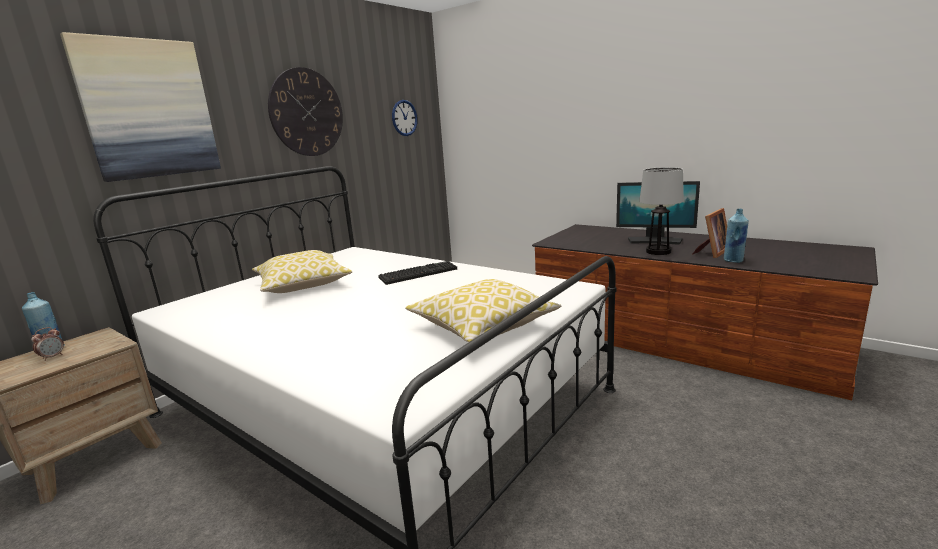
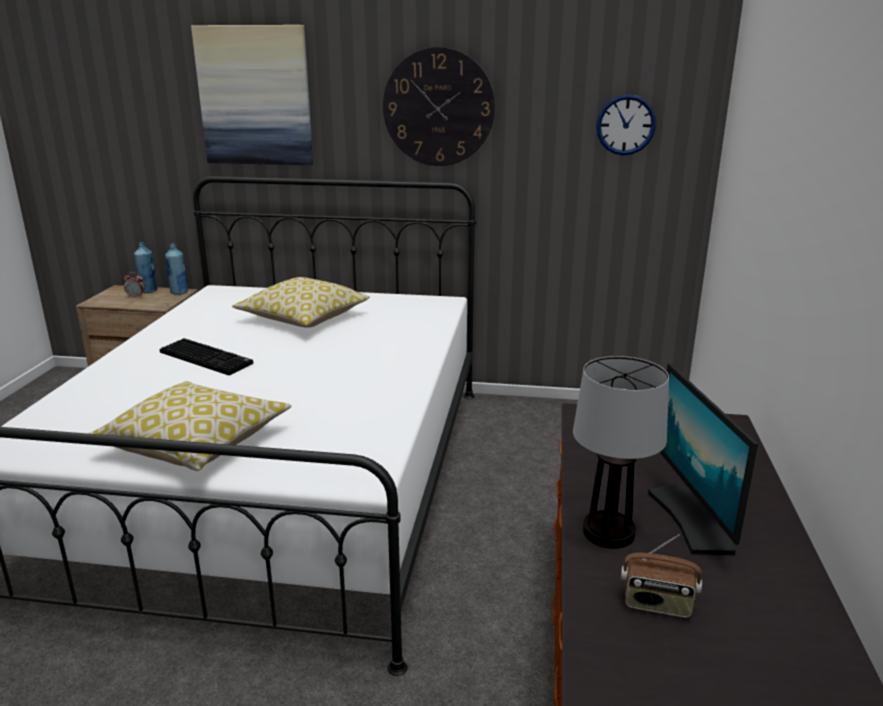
camera: 60 degrees right, 5 degrees up
(418, 273) = (373, 362): keyboard -> keyboard (208, 358)
(712, 252) = (657, 604): picture frame -> radio
(733, 261) = (606, 639): blue bottle -> blue bottle (179, 292)

